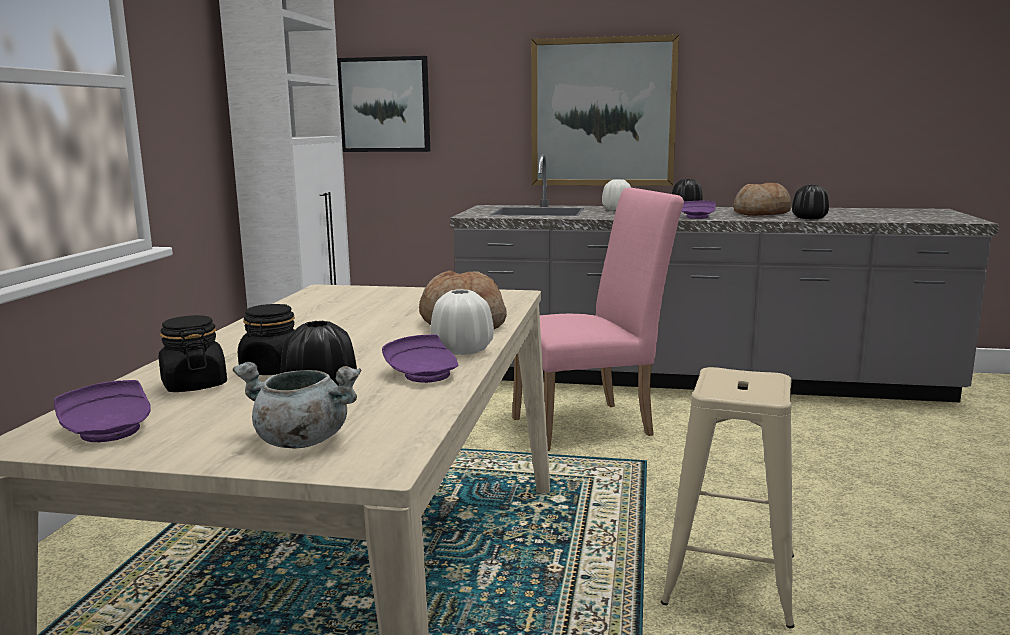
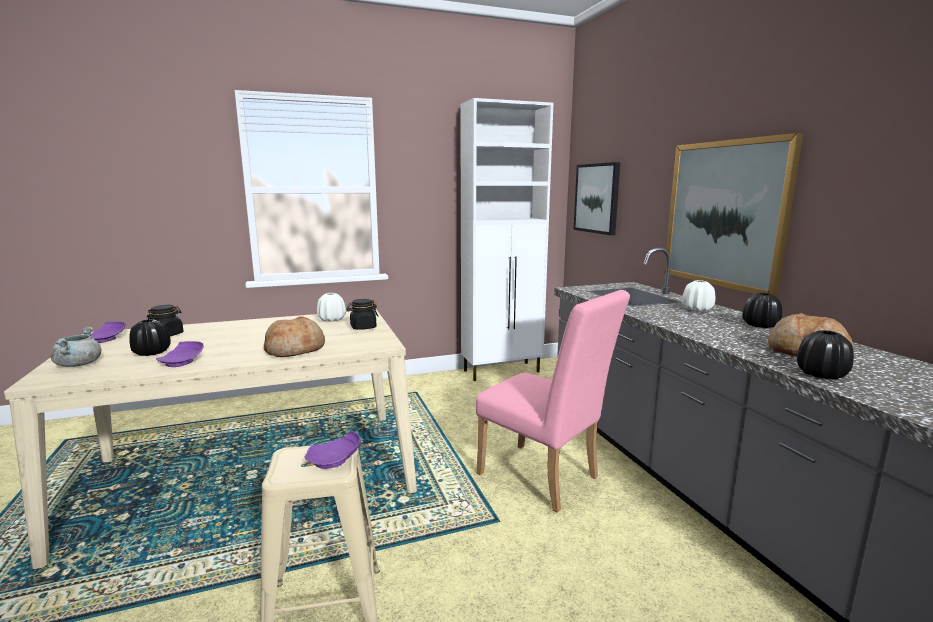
camera: 60 degrees right, 0 degrees up
(273, 370) = (190, 339): black jar -> black jar (363, 327)
(462, 350) = (232, 360): white vase -> white vase (332, 319)
(698, 217) = (711, 335): purple plate -> purple plate (335, 460)

